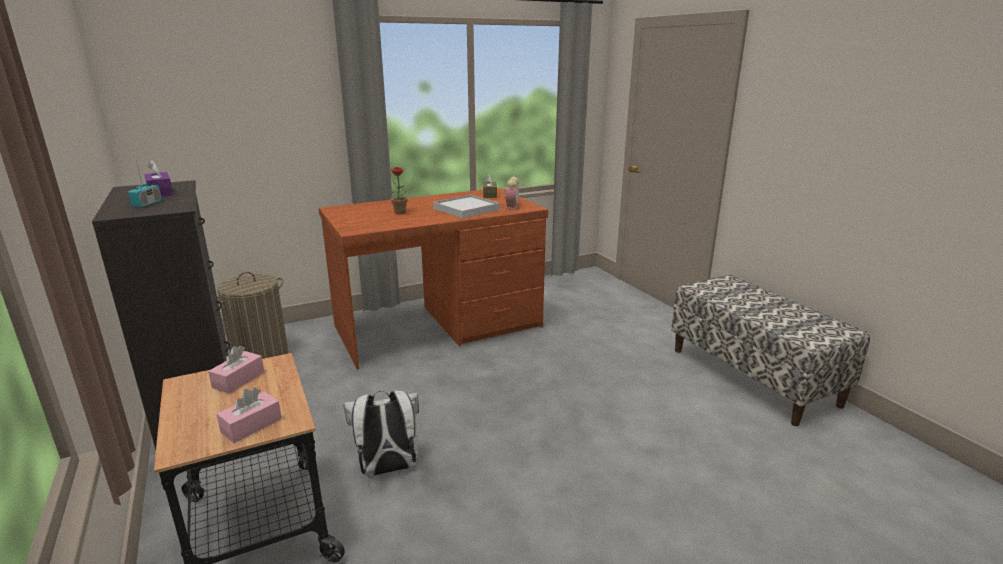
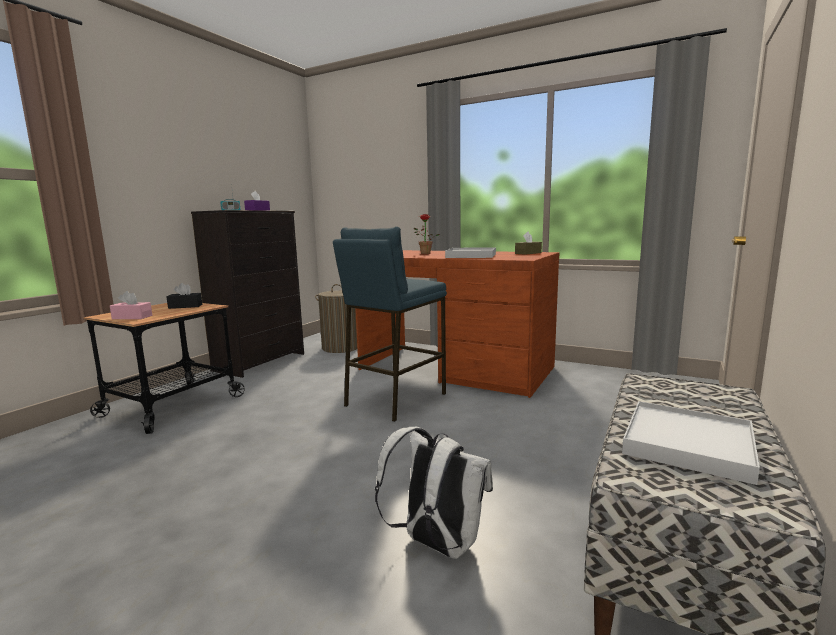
camera: 55 degrees right, 10 degrees down
(238, 380) = (185, 306): pink tissue box -> black tissue box
(388, 469) = (251, 415): white backpack -> white backpack (436, 544)
(465, 378) = (394, 399): none -> blue stool
(511, 206) = (510, 257): alarm clock -> none
(784, 316) = (687, 444): none -> white tray

